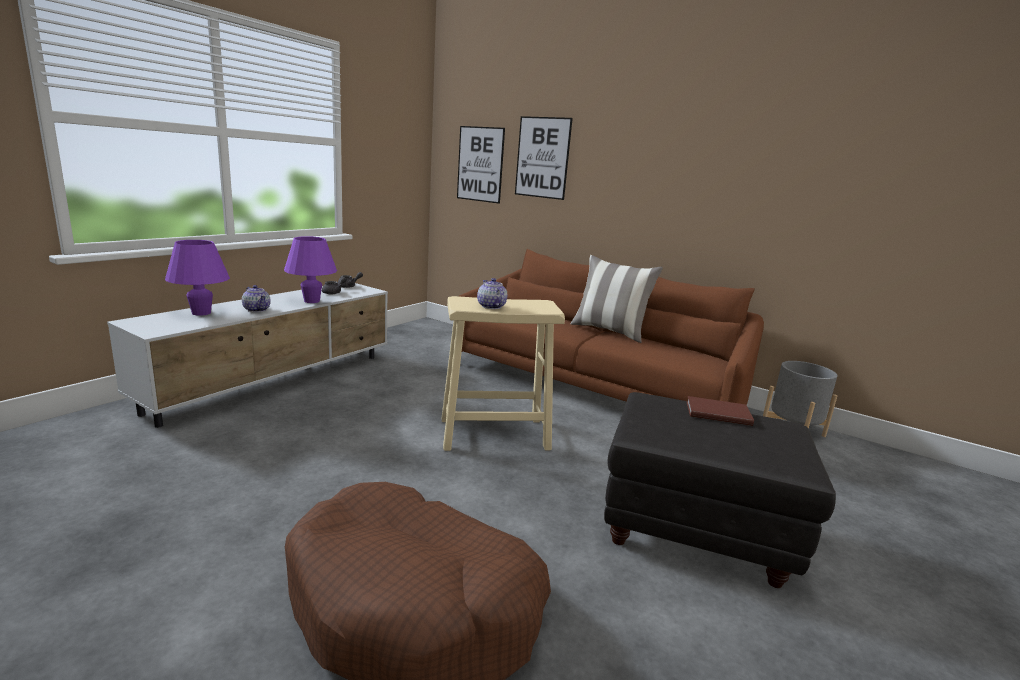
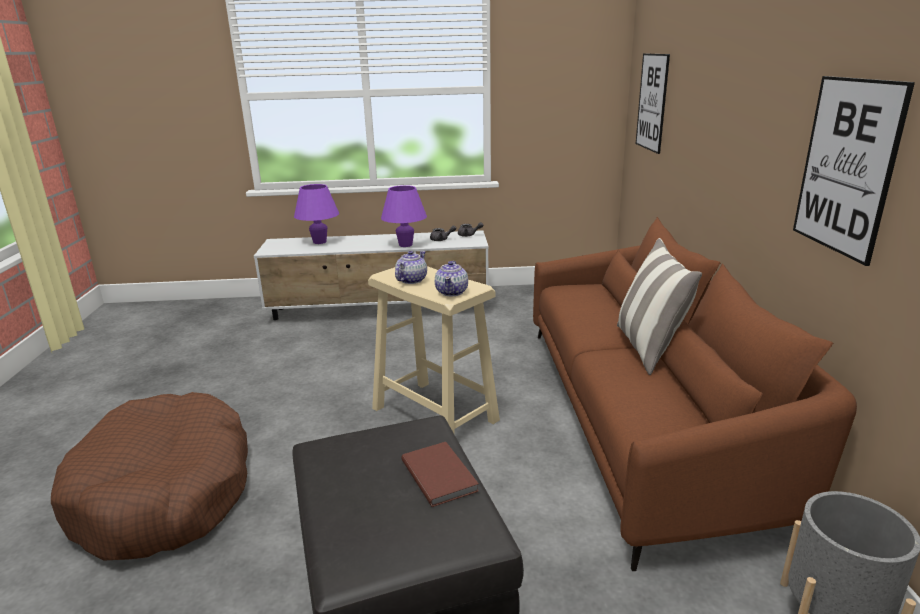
camera: 55 degrees right, 5 degrees up
(257, 309) = (354, 245): teapot -> teapot (452, 292)
(542, 158) = (690, 94): picture -> picture (846, 167)

